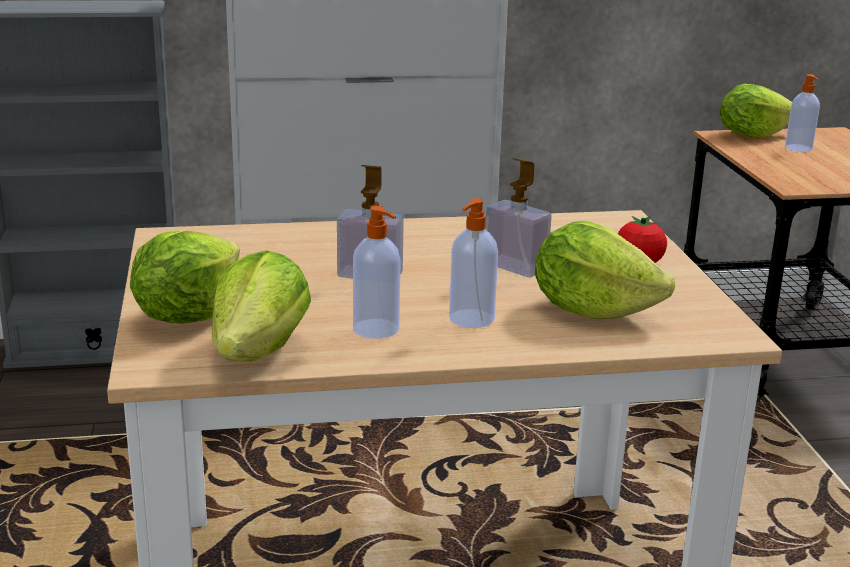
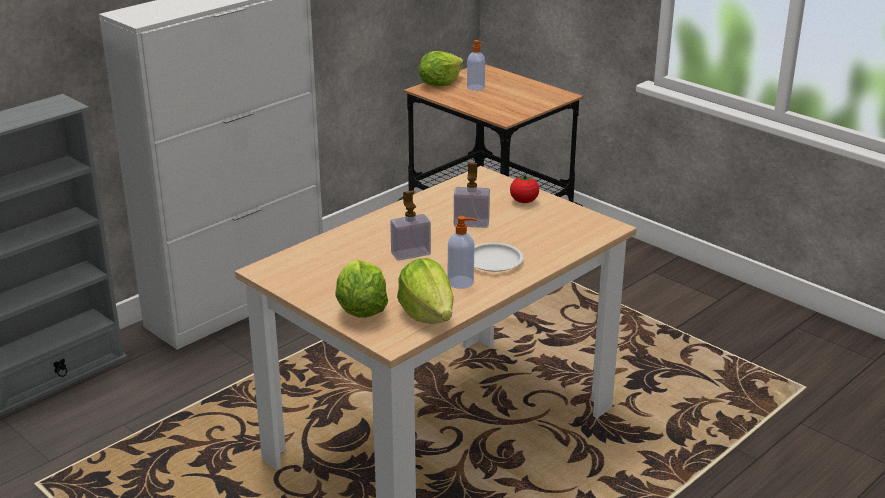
camera: 35 degrees left, 5 degrees up
(470, 319) = (494, 261): soap dispenser -> white plate
(592, 310) = (538, 235): lettuce -> none

